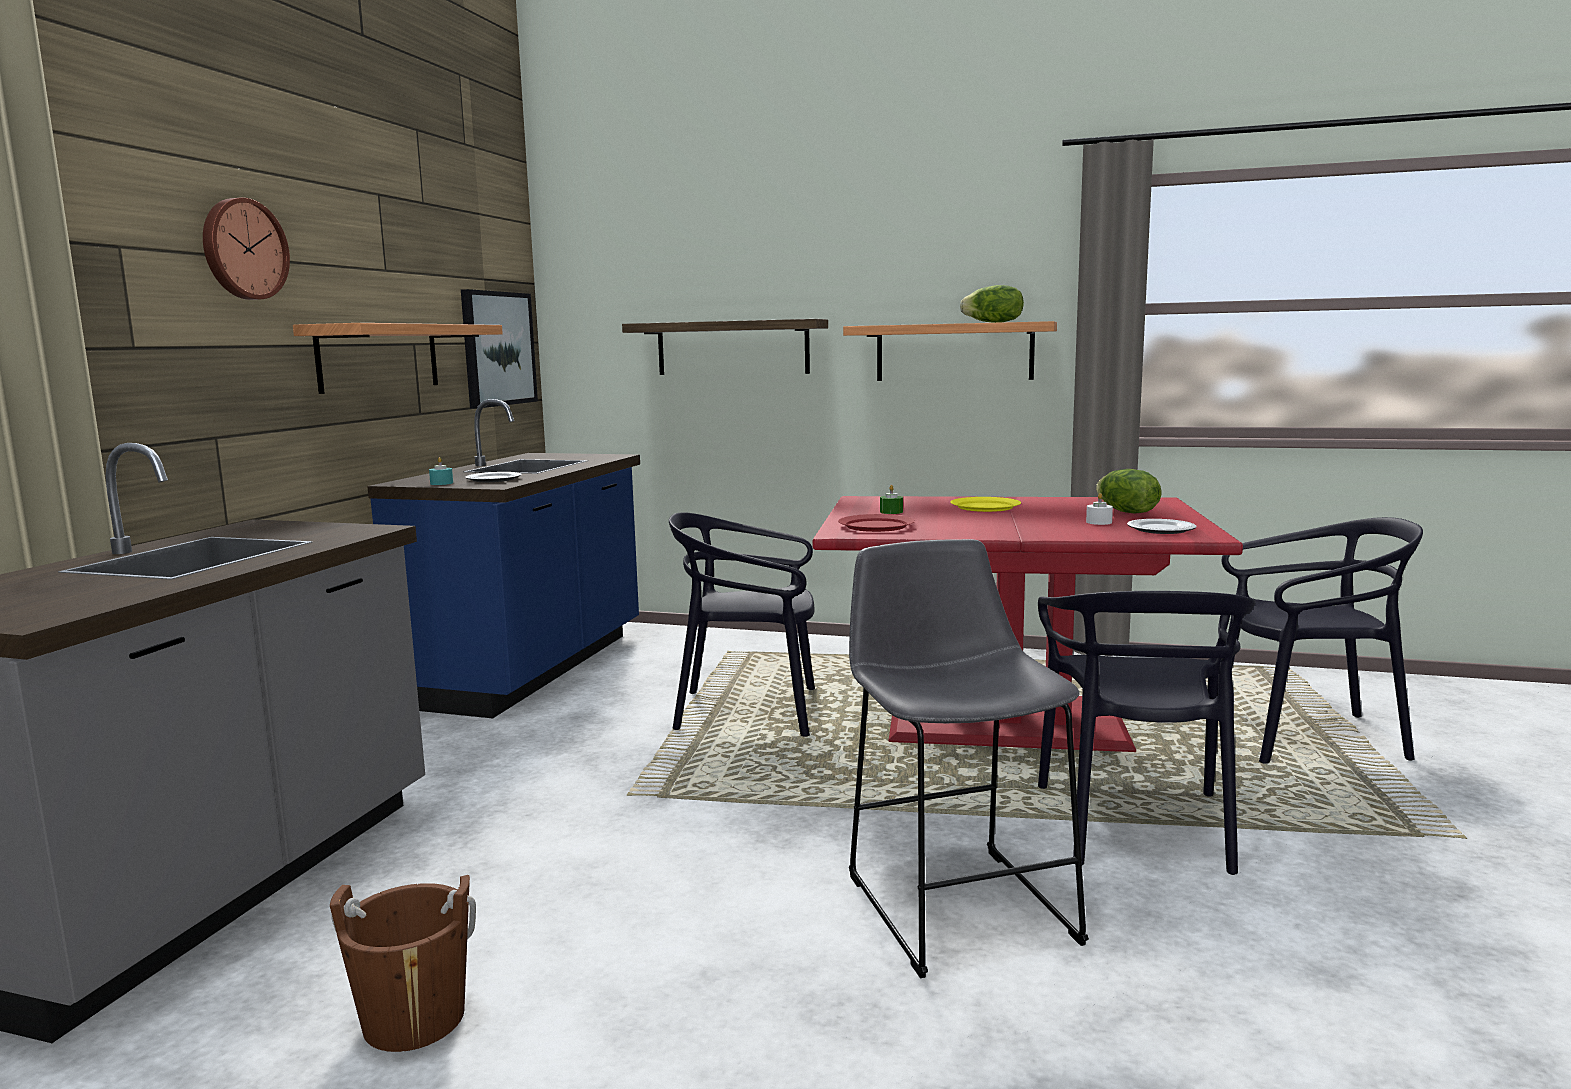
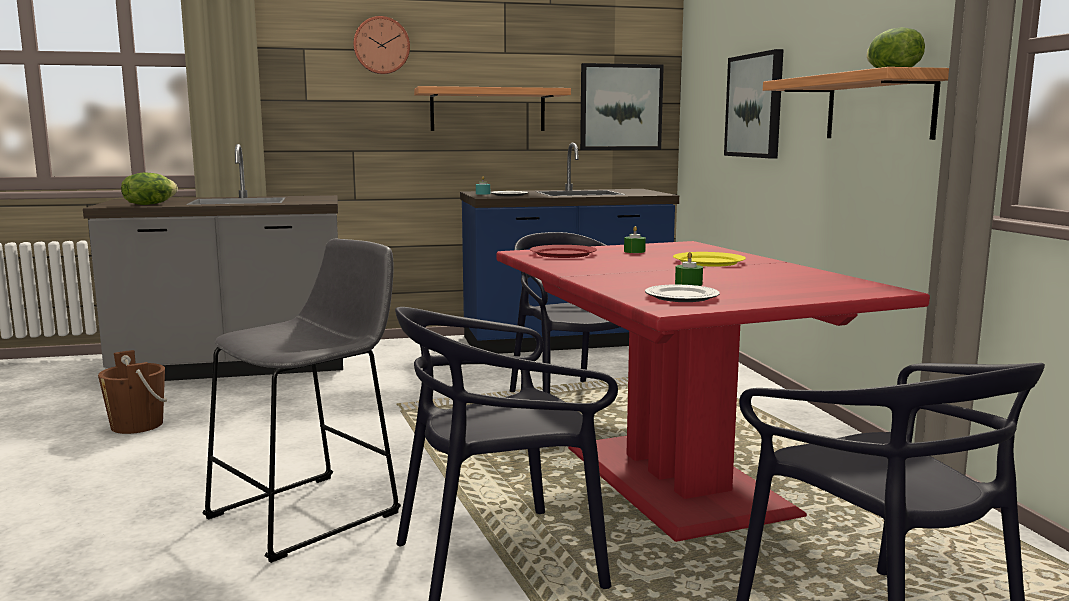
camera: 60 degrees right, 0 degrees up
(732, 348) = (755, 106): shelf -> picture
(1099, 522) = (688, 284): white candle -> green candle
(1126, 512) = (769, 286): lettuce -> lettuce (149, 204)

